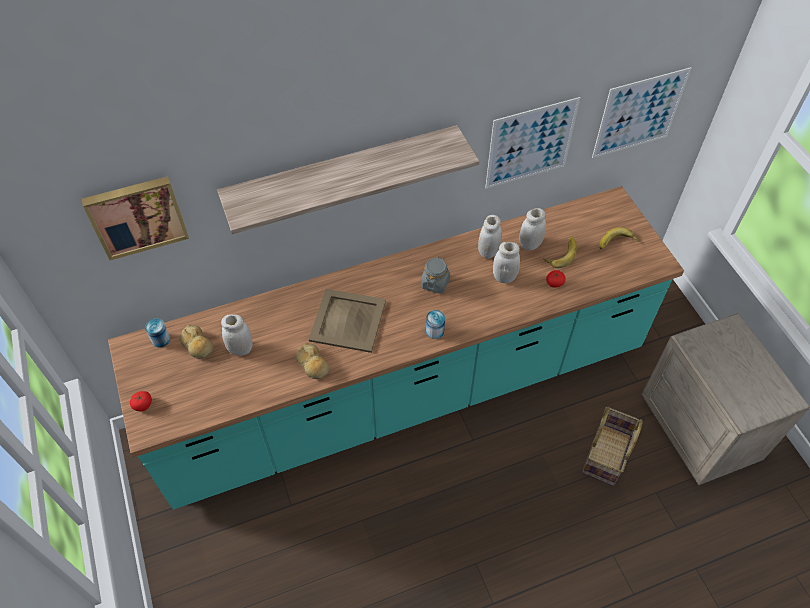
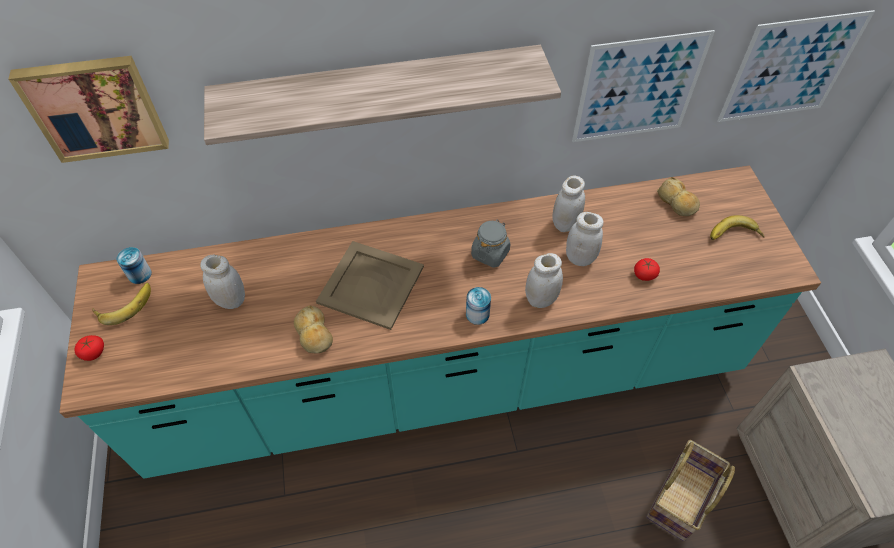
camera: 10 degrees right, 0 degrees up
(197, 345) = (181, 288): bread -> bread (677, 202)
(530, 244) = (620, 222): white jar -> white jar (541, 299)
(560, 253) = (658, 238): banana -> banana (124, 304)

